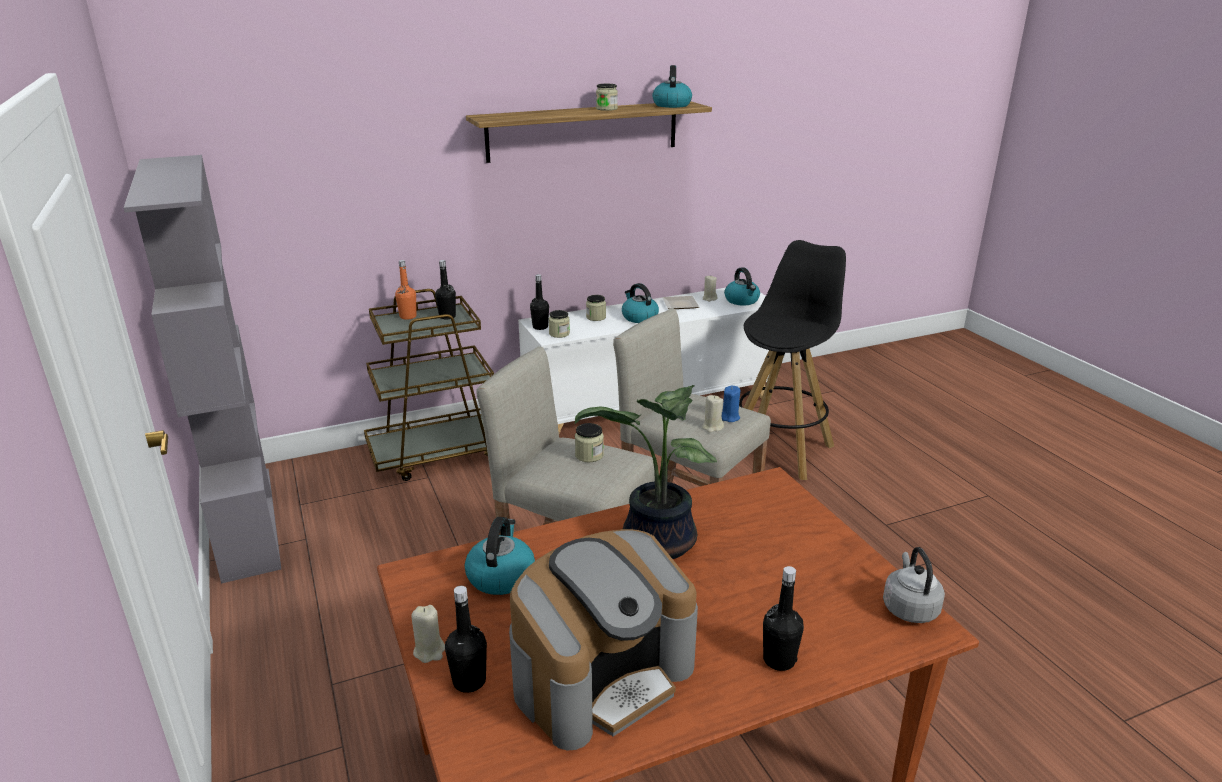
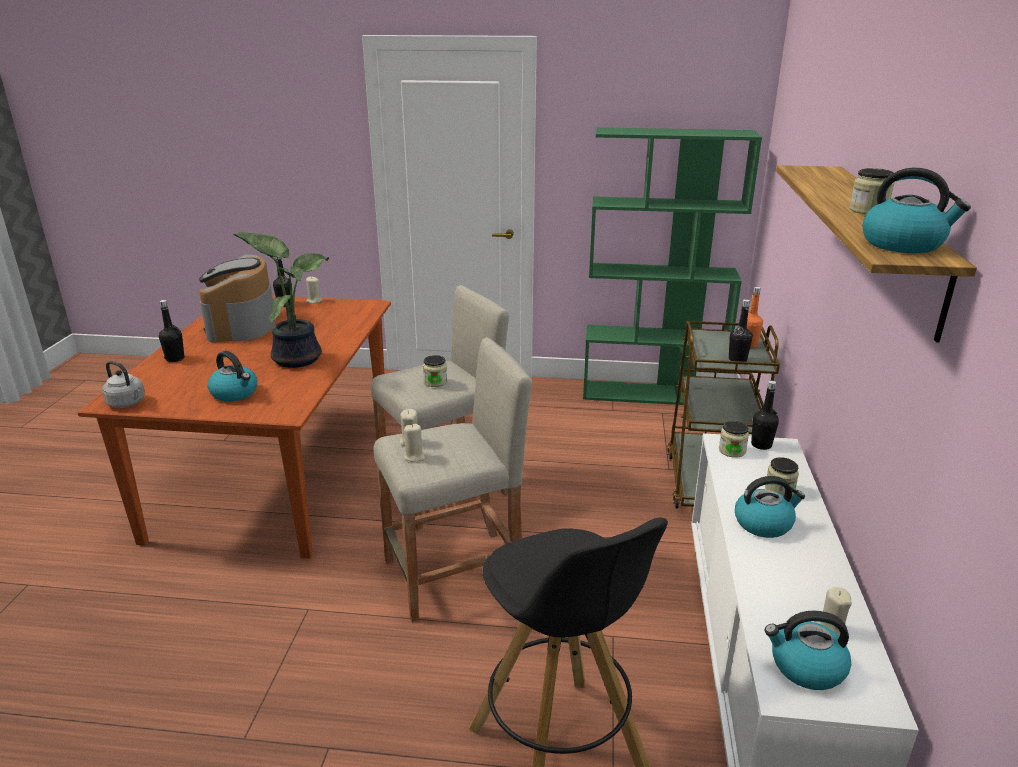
camera: 120 degrees right, 0 degrees up
(246, 521) = (652, 394): grey bookcase -> green bookcase
(501, 576) = (337, 320): kettle -> kettle (235, 393)
(681, 304) = (809, 584): plate -> none
(729, 417) = (414, 456): blue candle -> beige candle

